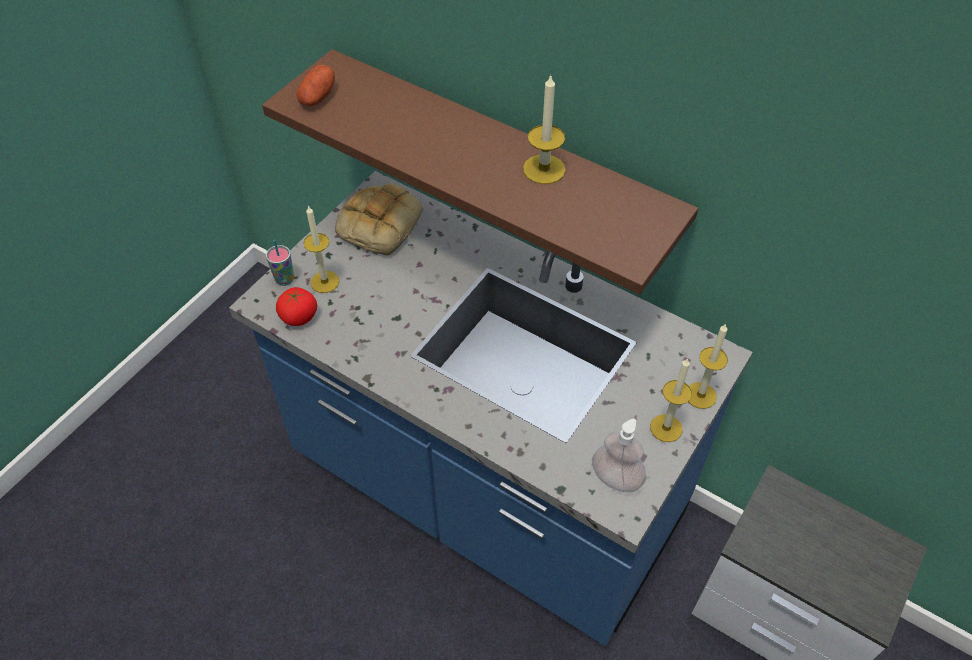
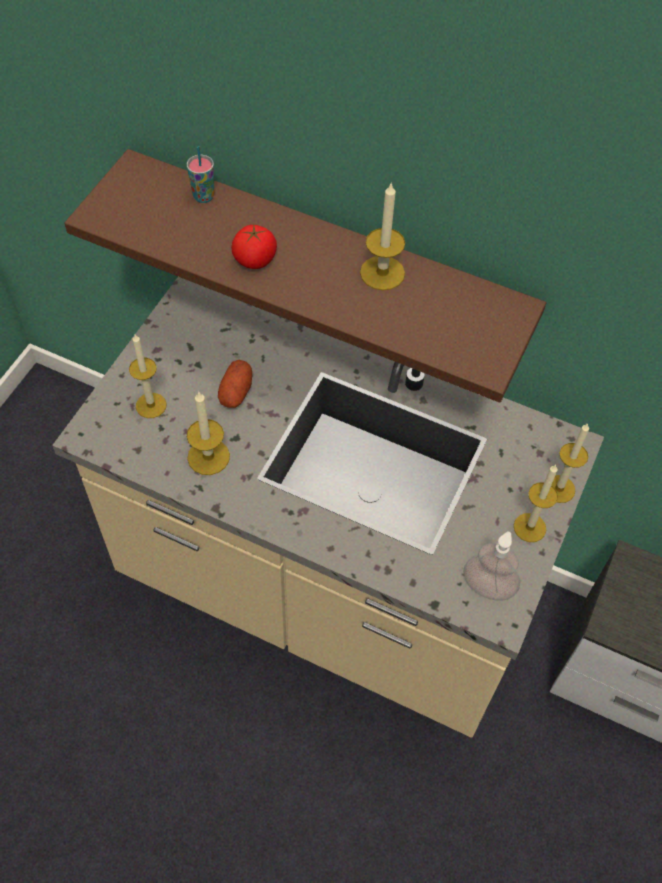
camera: 10 degrees left, 5 degrees up
(285, 279) = (107, 407): cup -> cup (203, 196)
(299, 317) = (130, 448): tomato -> tomato (254, 260)
(318, 97) = (124, 208): potato -> potato (236, 392)
(368, 332) = (208, 457): none -> candle
(379, 223) = (197, 332): bread -> none
(486, 491) = (324, 590): blue counter -> beige counter

